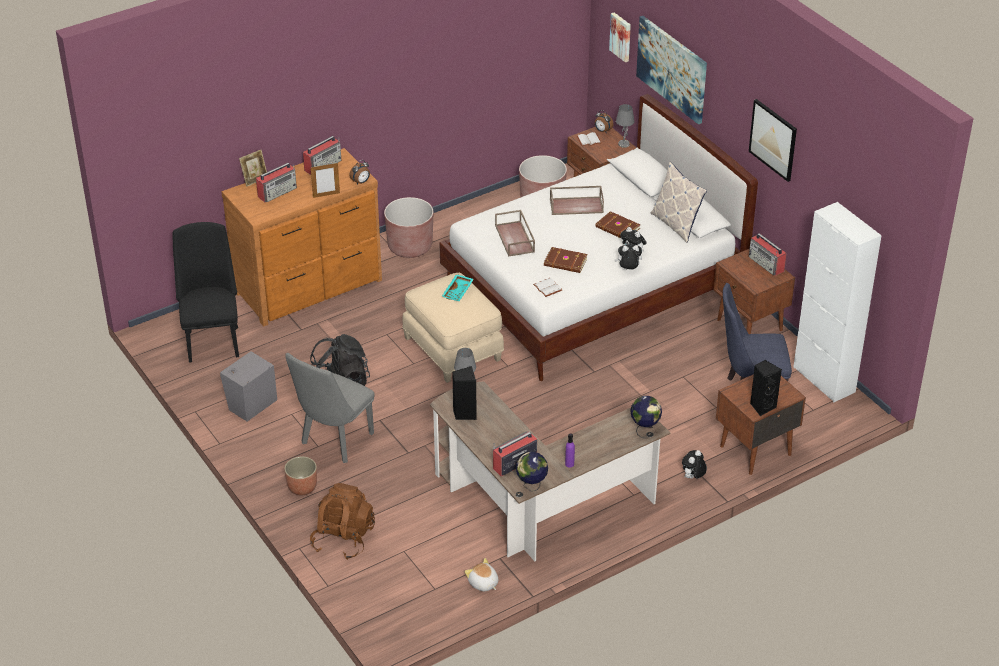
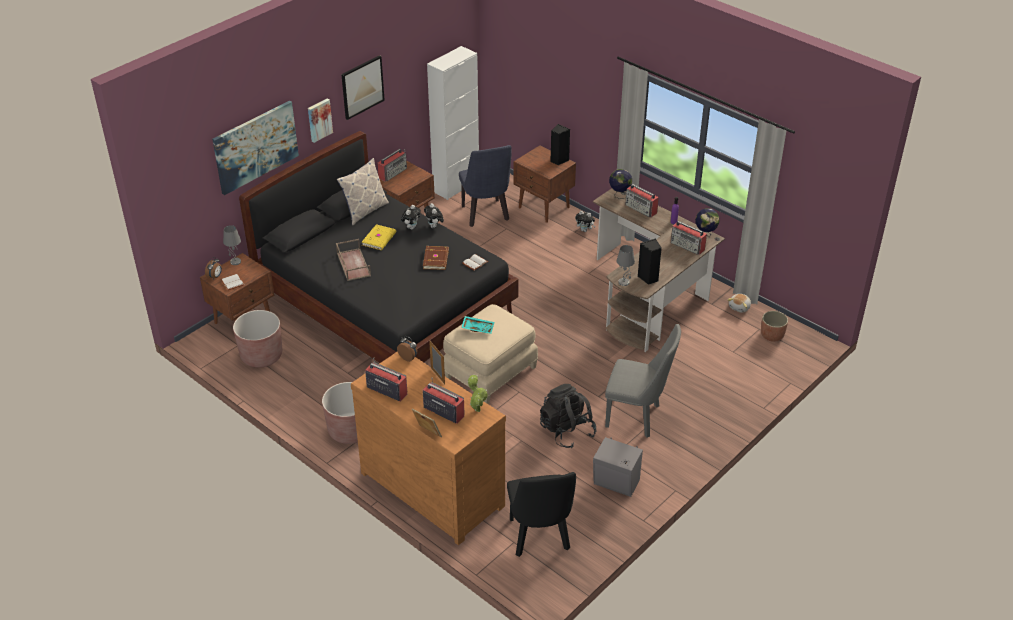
camera: 105 degrees left, 0 degrees up
(212, 340) = (540, 539): black chair -> black chair turned 75 degrees counterclockwise
(270, 211) = (477, 409): none -> potted plant
(302, 487) = (699, 423): planter -> planter (772, 335)
(343, 539) = (739, 386): brown backpack -> none
(515, 239) = (414, 289): brown tray -> none
(593, 291) = (385, 306): white bed -> black bed
(608, 442) = (641, 209): none -> radio
(617, 228) = (379, 239): brown book -> yellow book
(621, 36) = (192, 185): picture -> picture (319, 119)

